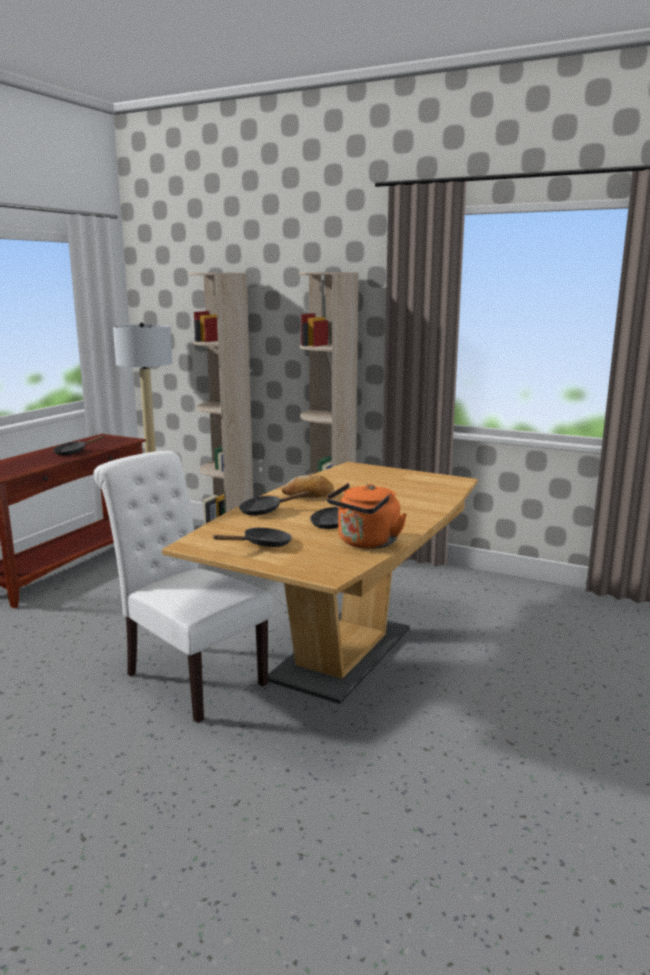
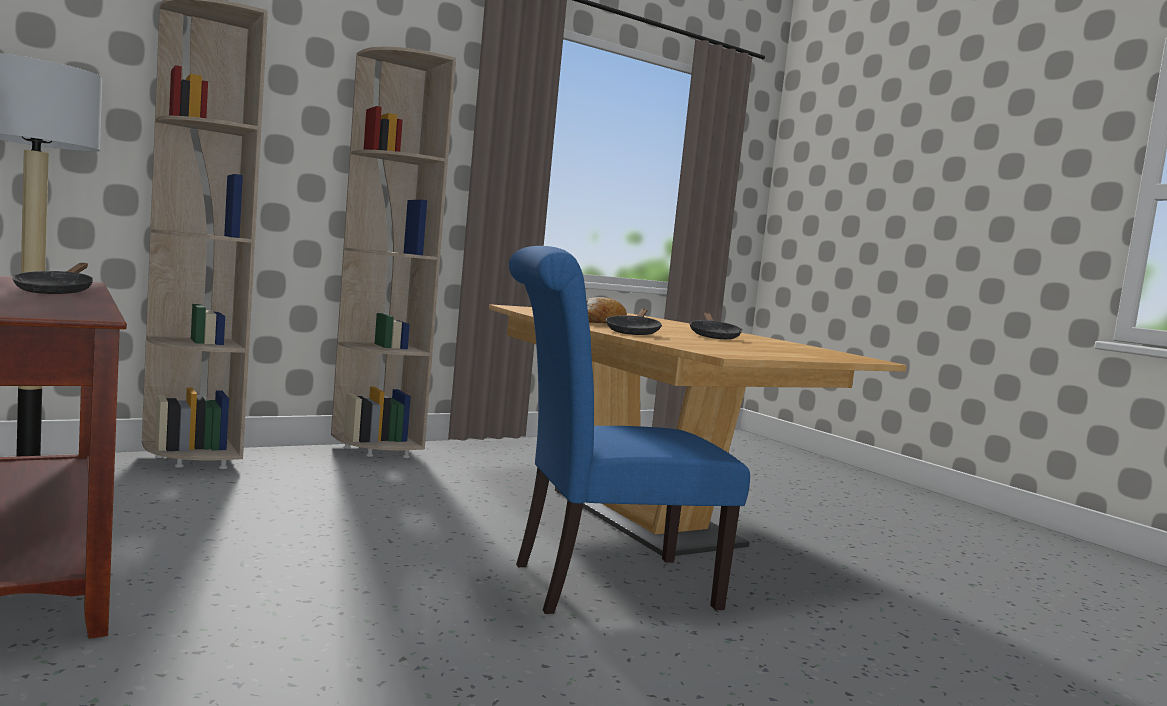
camera: 60 degrees left, 10 degrees down
(189, 676) = (601, 585): white chair -> blue chair
(262, 545) = (756, 350): black frying pan -> none
(366, 543) = (787, 344): orange kettle -> none

